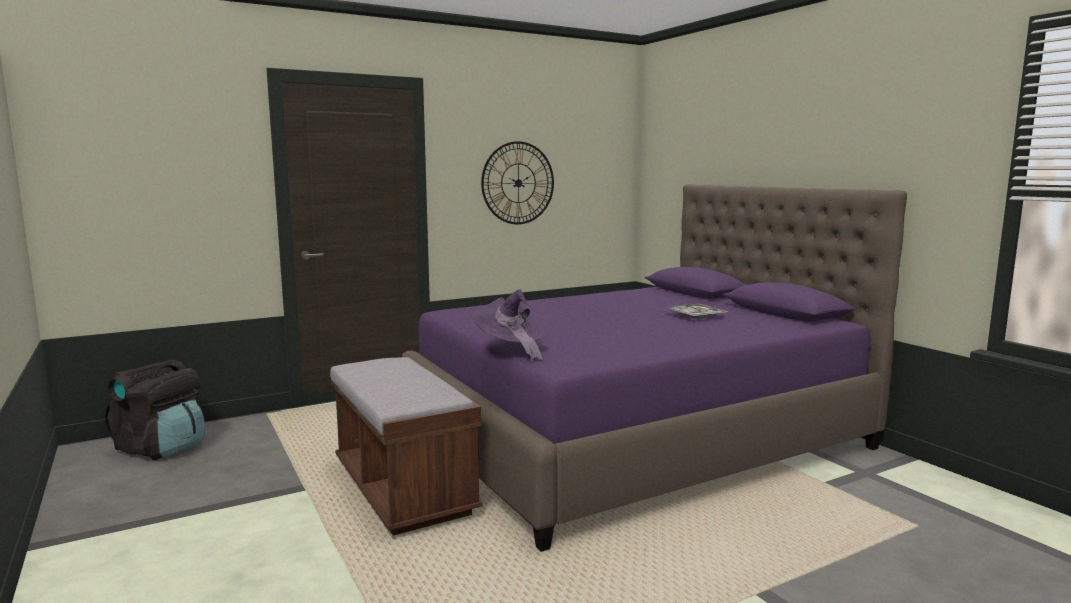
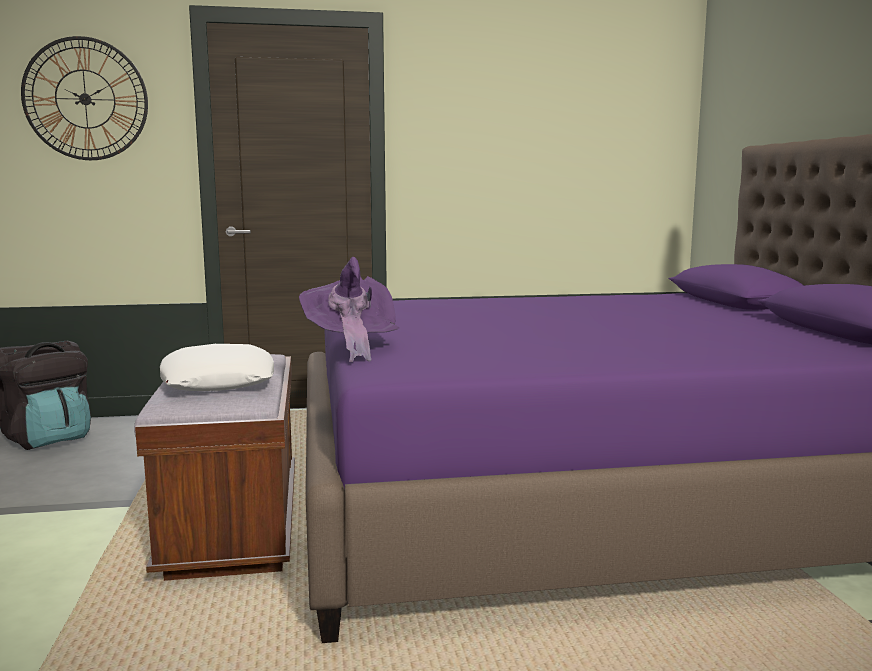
camera: 20 degrees right, 0 degrees up
(400, 383) = (219, 381): none -> white pillow
(518, 183) = (512, 150): wall clock -> wall clock (85, 99)
(696, 316) = (691, 327): tray -> none

